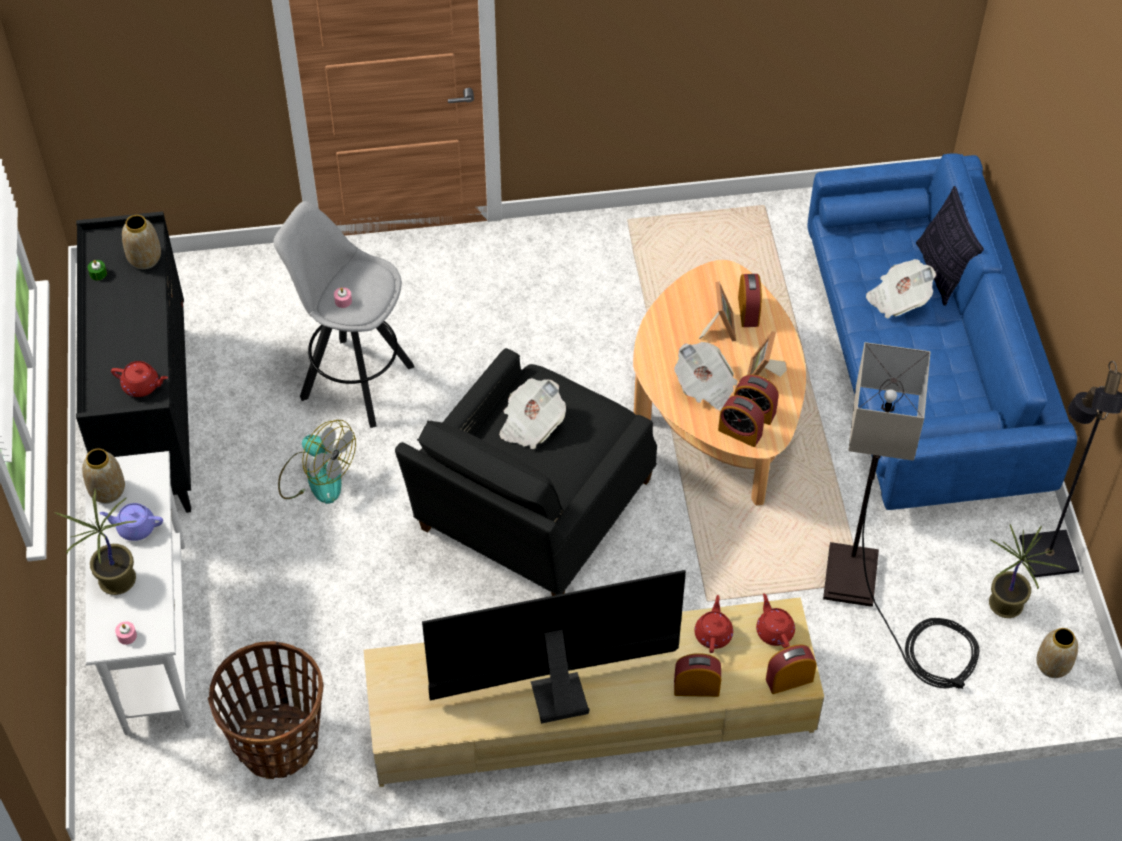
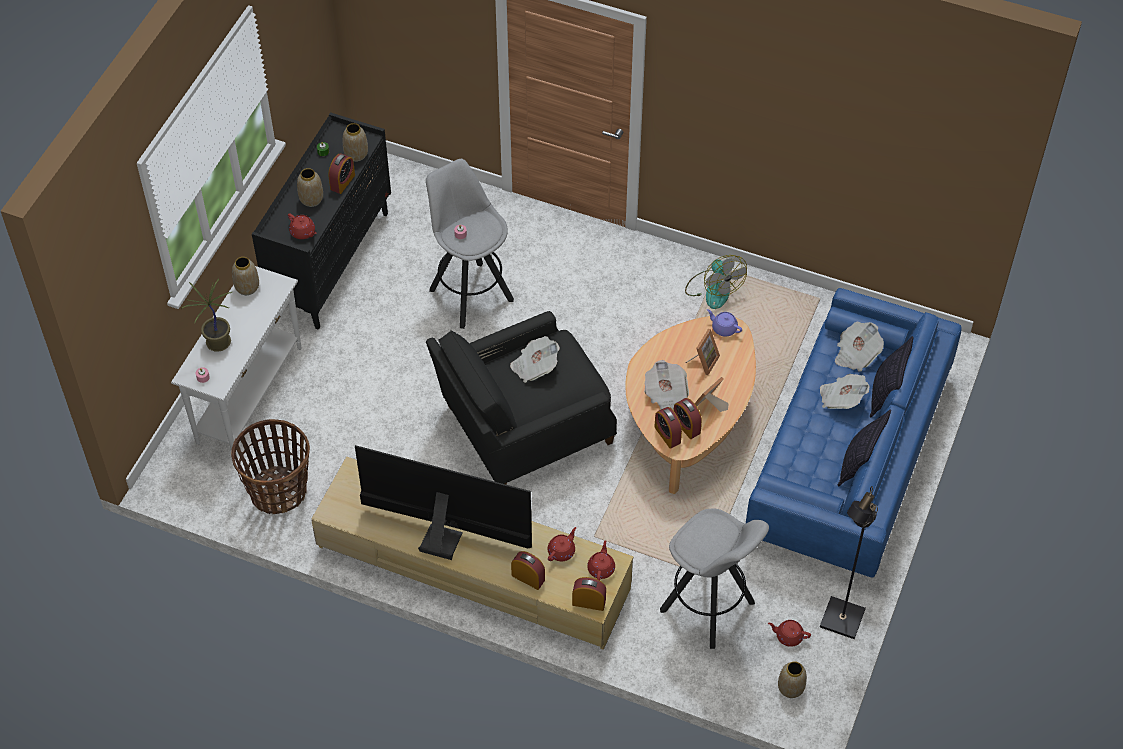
camera: 30 degrees right, 0 degrees up
(123, 339) = (311, 199): none -> vase
(135, 528) = (248, 316): purple teapot -> purple teapot (723, 328)
(316, 476) = (406, 343): fan -> fan (713, 289)
(748, 311) = (730, 360): alarm clock -> alarm clock (342, 182)
(877, 242) = (856, 354): none -> newspaper
(898, 619) = (709, 608): floor lamp -> grey stool
(972, 365) = (859, 465): none -> pillow
(1006, 606) = (788, 636): potted plant -> red teapot

